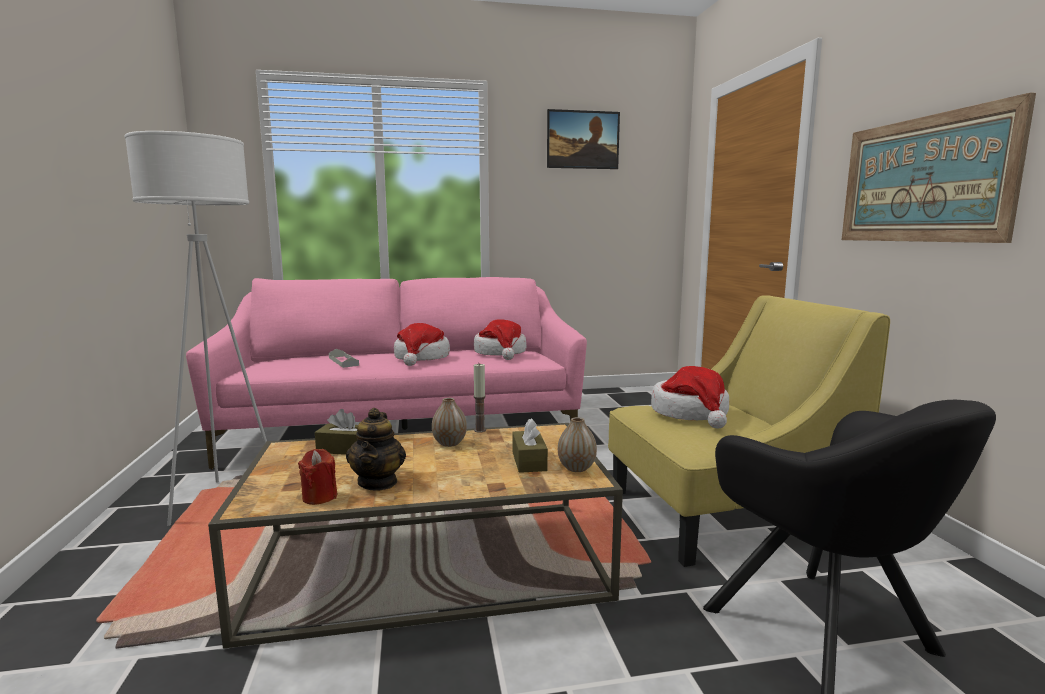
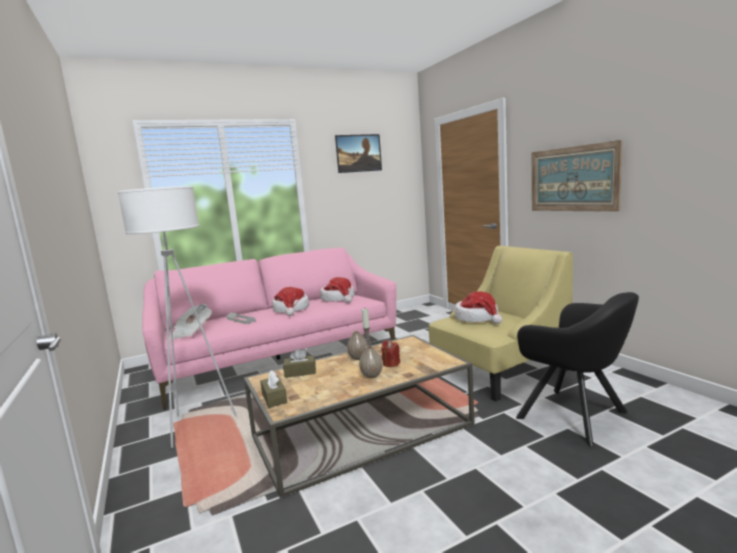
camera: 15 degrees left, 0 degrees up
(268, 367) = (191, 332): none -> newspaper
(319, 497) = (317, 399): red candle -> red candle (391, 363)
(378, 482) = (341, 385): teapot -> none
(529, 461) = (412, 359): brown tissue box -> brown tissue box (274, 398)
(576, 468) = (440, 357): vase -> vase (371, 375)

